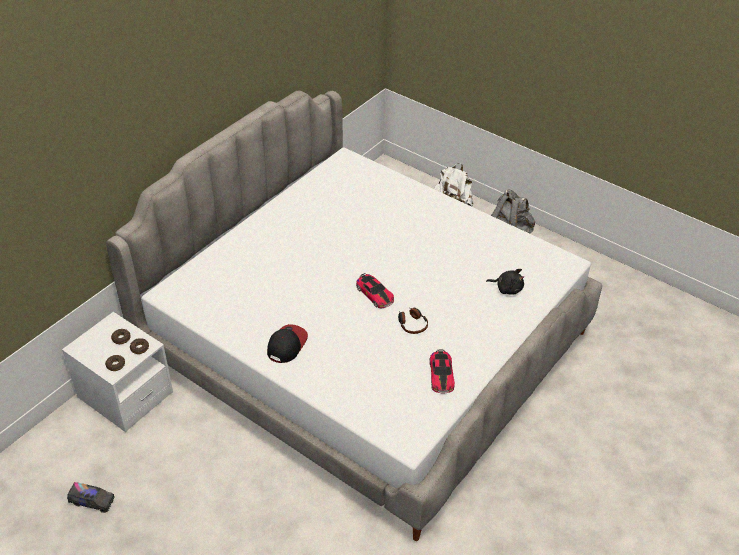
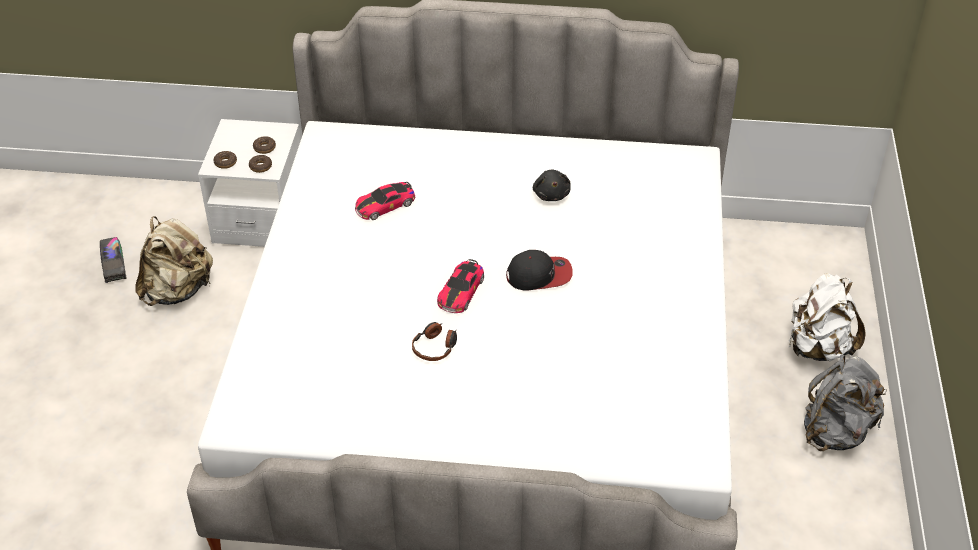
camera: 60 degrees right, 0 degrees up
(155, 471) = (178, 290): none -> beige backpack
(286, 345) = (316, 256): cap -> cap (539, 275)
(441, 375) = (366, 410): toy car -> toy car (385, 205)
(507, 288) = (584, 414): black plush toy -> black plush toy (551, 194)

